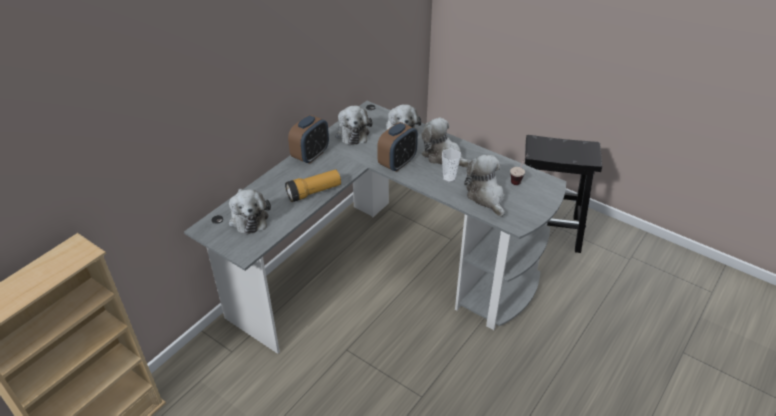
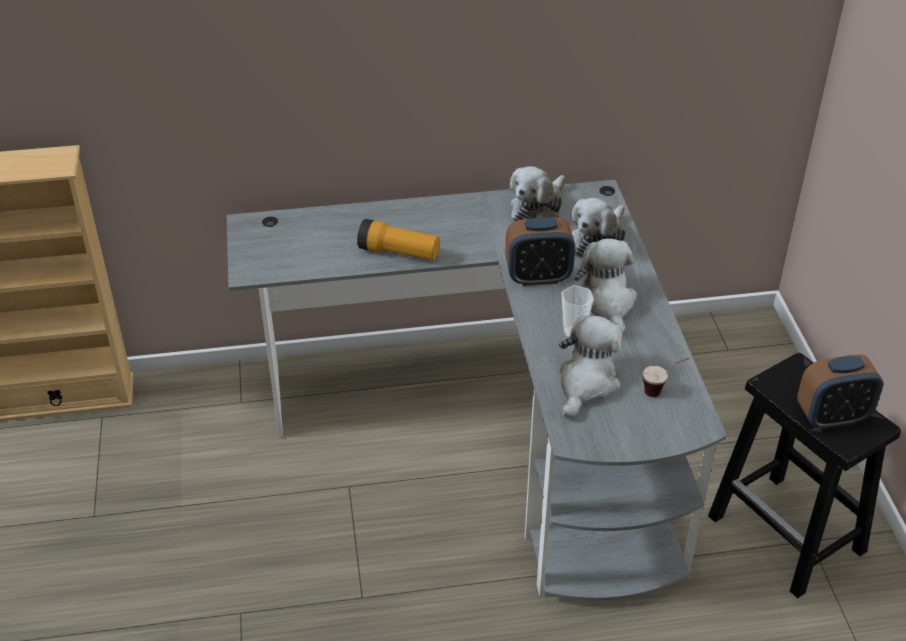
camera: 45 degrees right, 0 degrees up
(248, 218) = (299, 238): plush toy -> none
(310, 155) = (453, 209): alarm clock -> alarm clock (832, 417)

